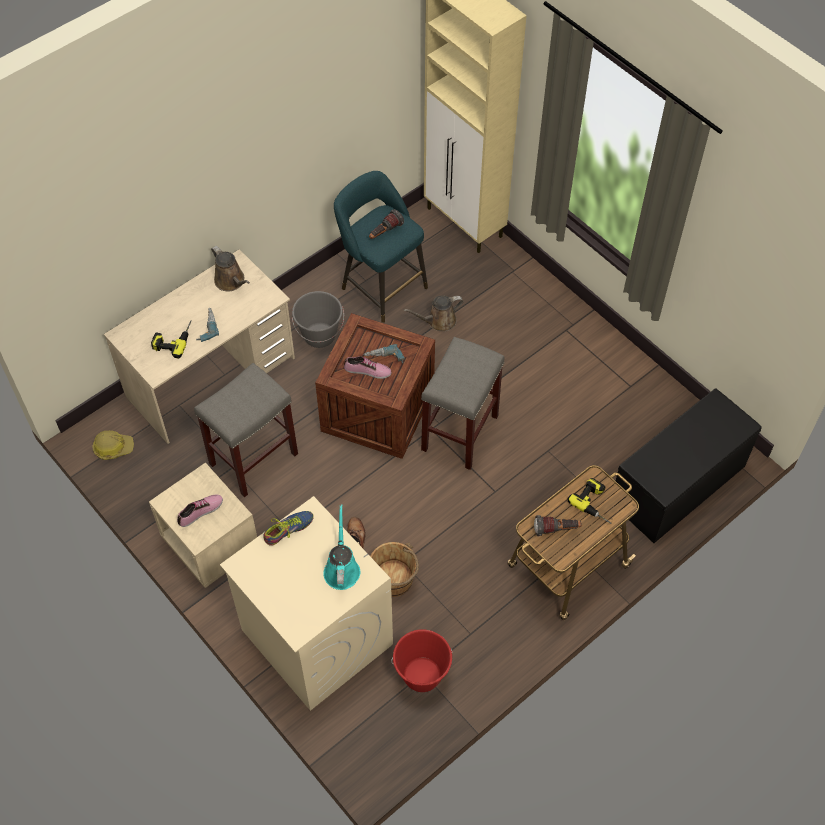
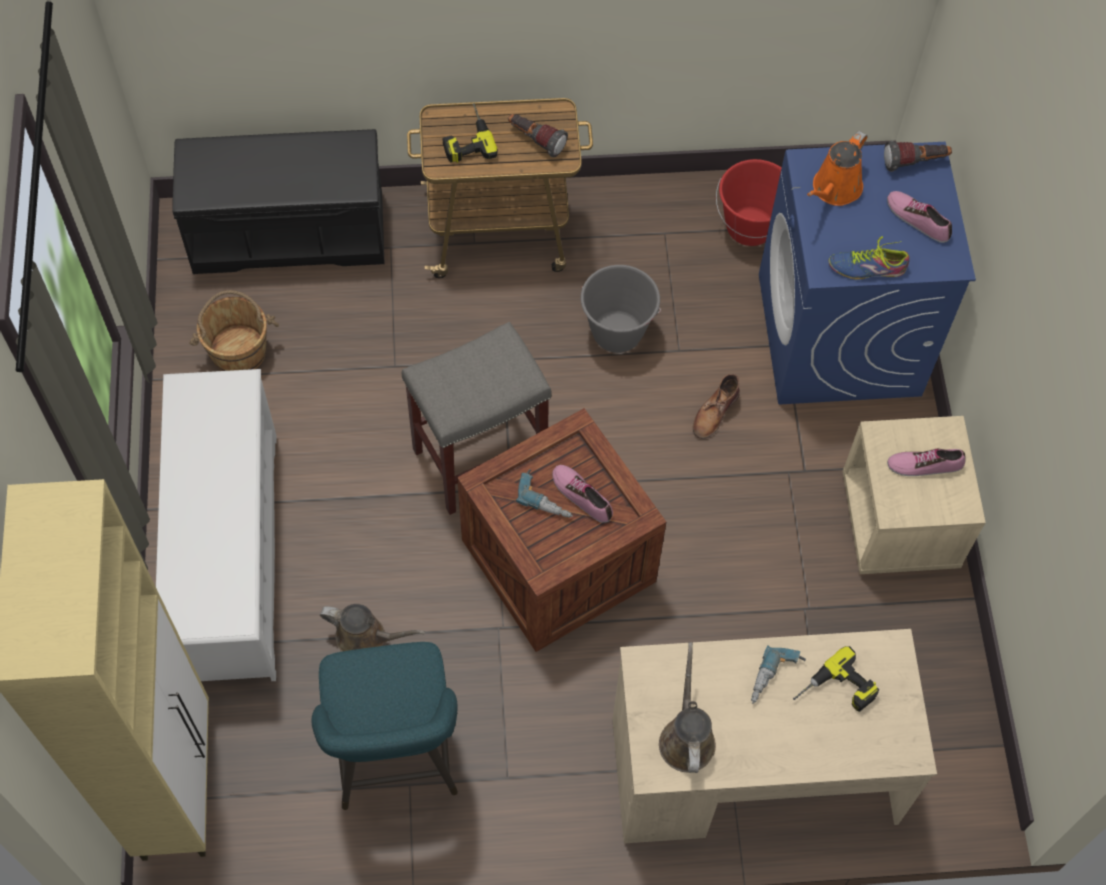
camera: 145 degrees left, 5 degrees up
(113, 448) = (958, 749): hard hat -> none
(253, 460) = (773, 600): grey stool -> none
(278, 582) = (918, 219): none -> shoe
(316, 636) = (839, 336): beige washing machine -> blue washing machine
(319, 335) = (549, 734): grey bucket -> grey bucket (617, 333)
(341, 568) = (834, 189): turquoise watering can -> orange watering can
(385, 232) = (384, 687): flashlight -> flashlight (915, 163)
(394, 579) = (704, 339): brown bucket -> brown bucket (238, 350)
(535, 315) = (229, 555): none -> white shoe rack

